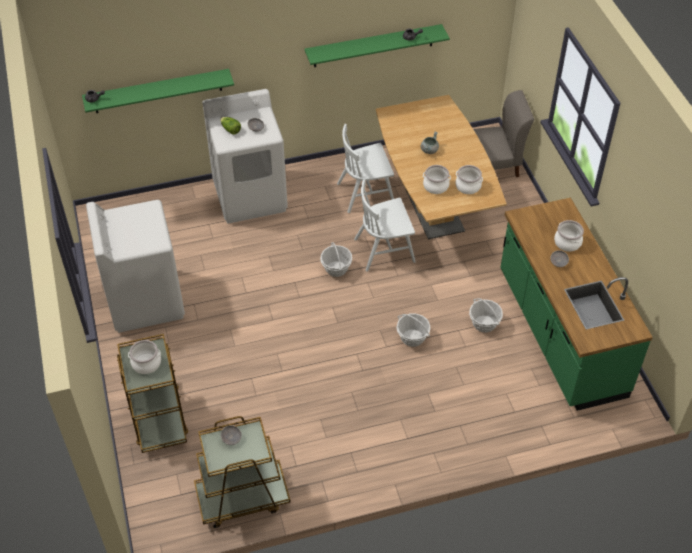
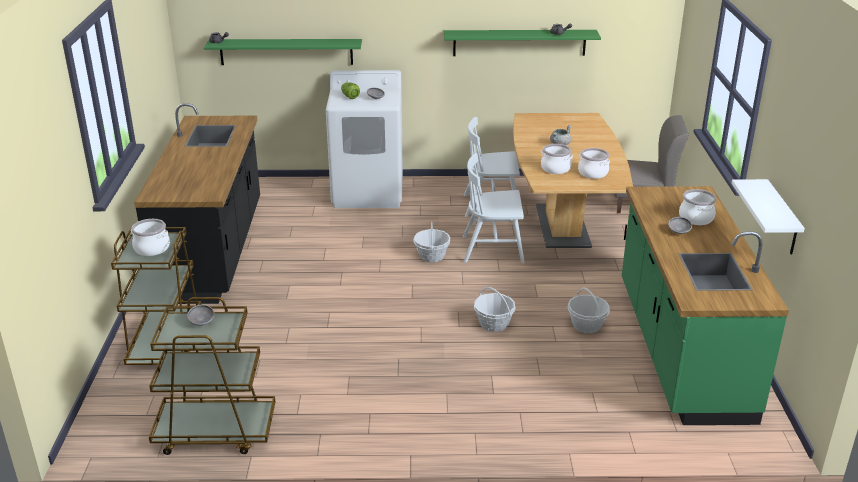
camera: 15 degrees right, 20 degrees down
(145, 300) = (214, 250): white washing machine -> black counter
(636, 248) = (782, 218): none -> white shelf

